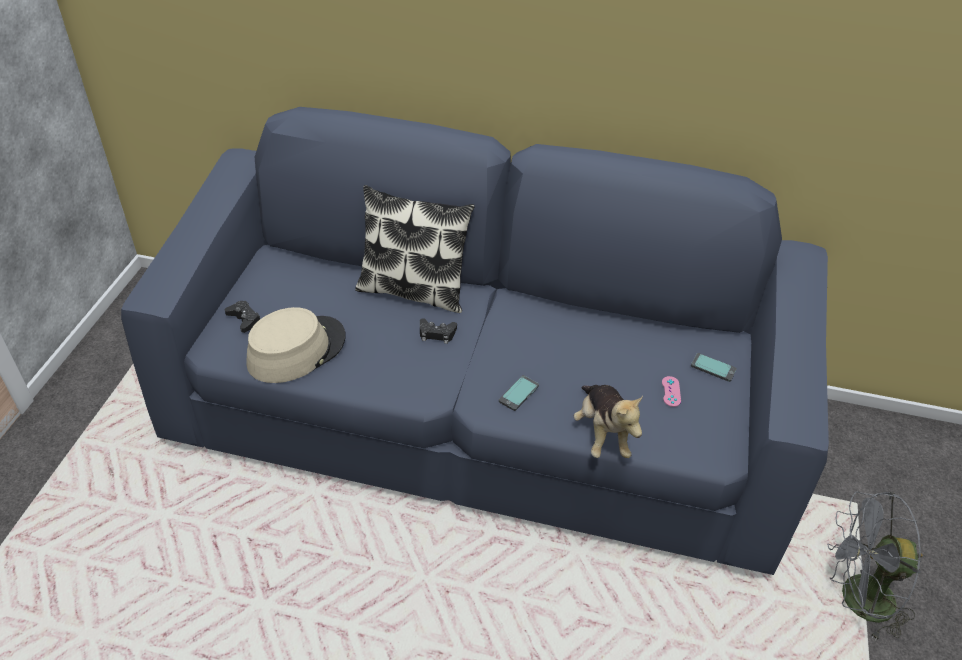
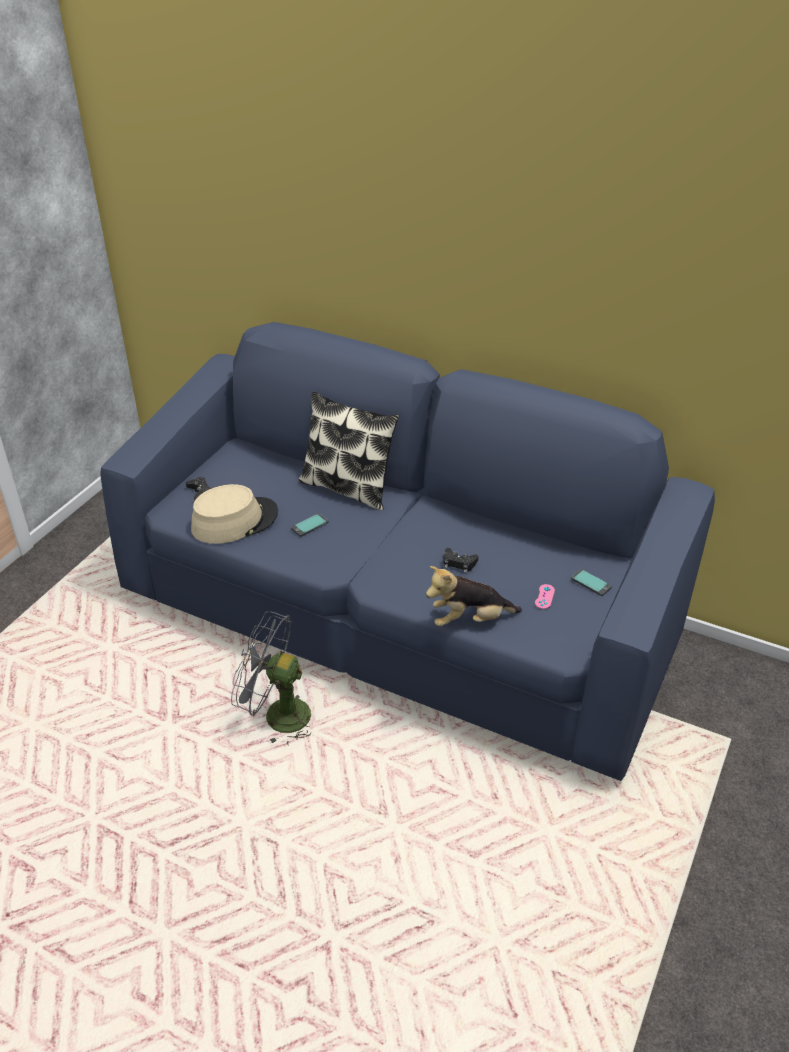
camera: 15 degrees right, 5 degrees down
(436, 334) = (355, 524): black game controller -> black game controller (459, 563)
(519, 393) = (408, 579): phone -> phone (310, 525)
(602, 433) = (469, 620): plush toy -> plush toy turned 75 degrees clockwise
(855, 600) = (697, 818): grey fan -> grey fan (277, 715)

